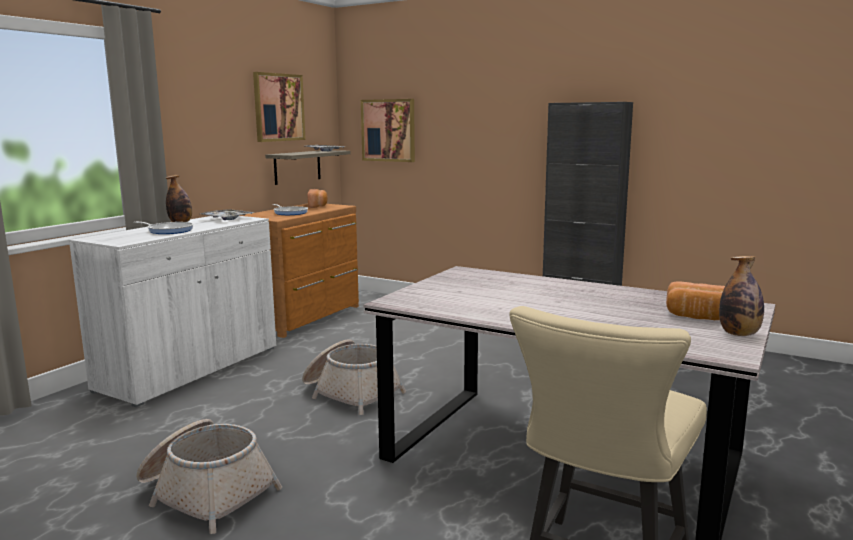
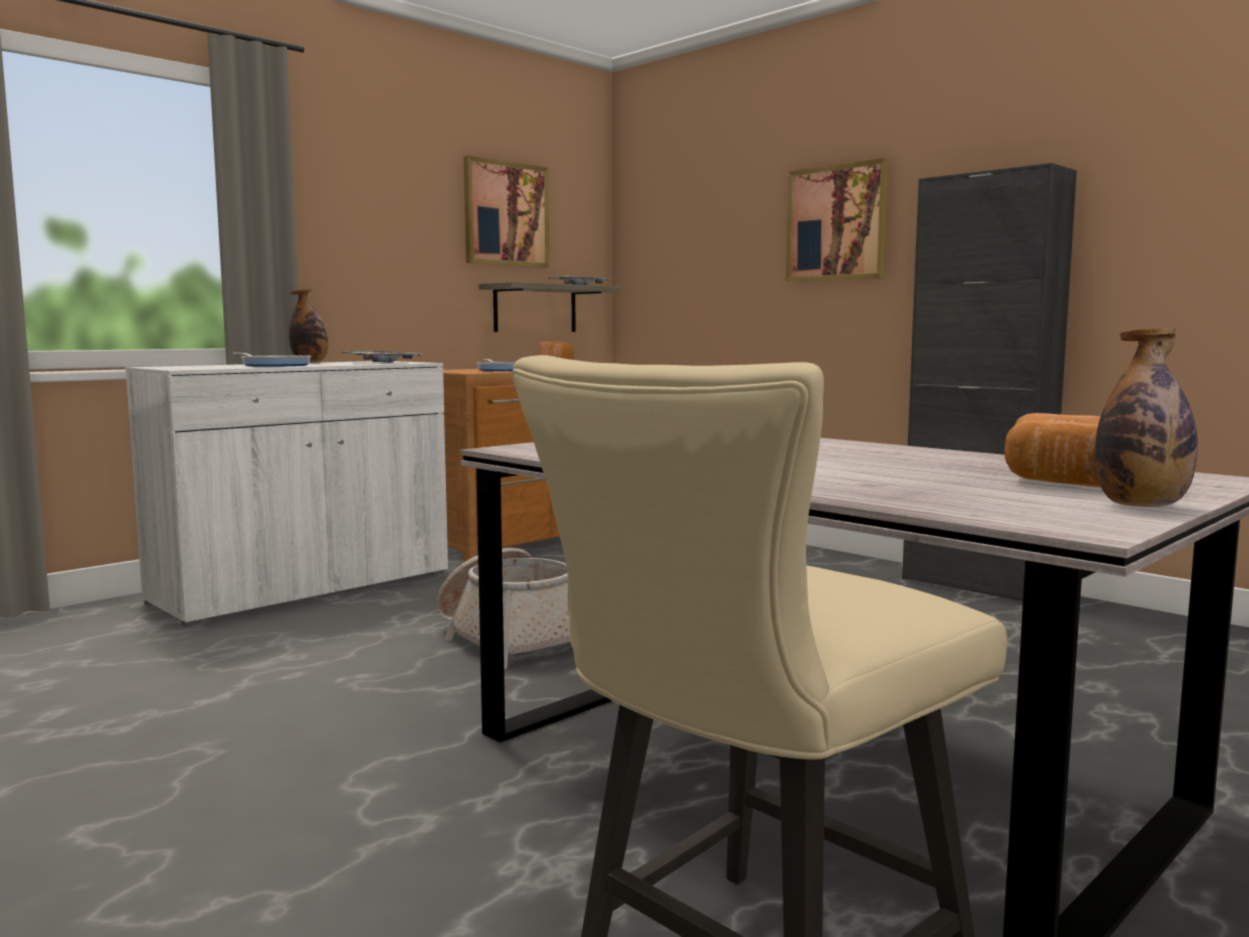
camera: 15 degrees right, 5 degrees down
(206, 492) = (173, 747): basket -> none
(388, 130) = (681, 254): picture -> picture (837, 223)

